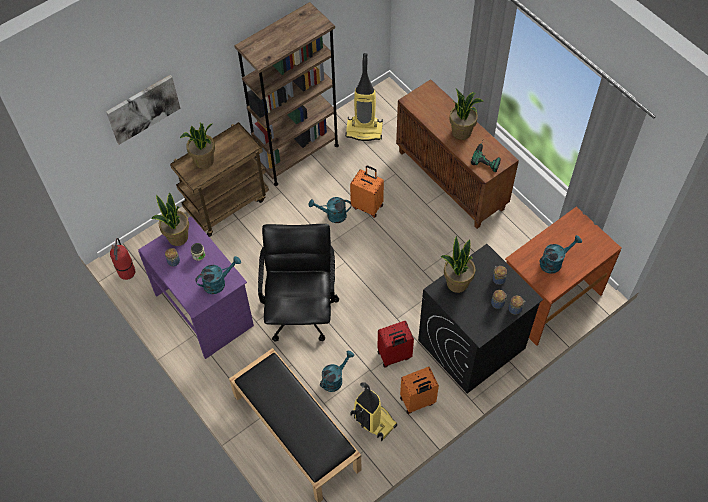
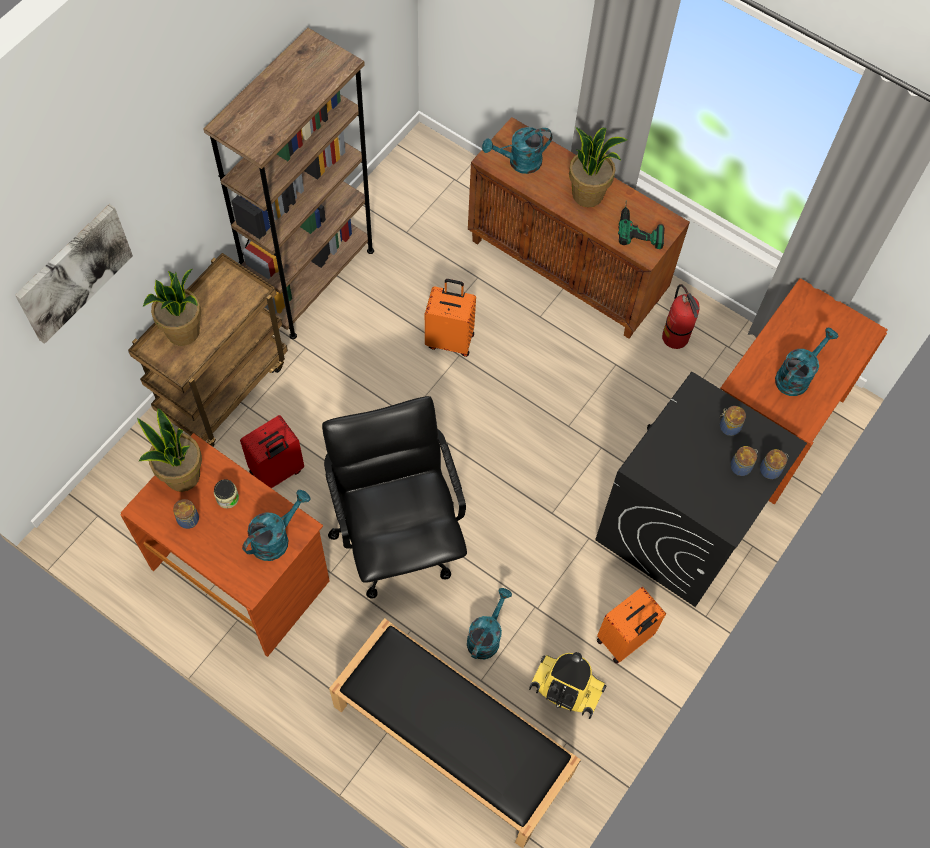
camera: 20 degrees left, 5 degrees up
(127, 272) = (91, 542): fire extinguisher -> fire extinguisher (675, 337)
(205, 310) = (242, 573): purple desk -> brown desk
(332, 215) = (400, 368): turquoise watering can -> turquoise watering can (519, 162)
(364, 130) = (407, 216): vacuum cleaner -> none
(394, 356) = (566, 575): red suitcase -> red suitcase (277, 472)
(456, 283) = (667, 448): potted plant -> none

